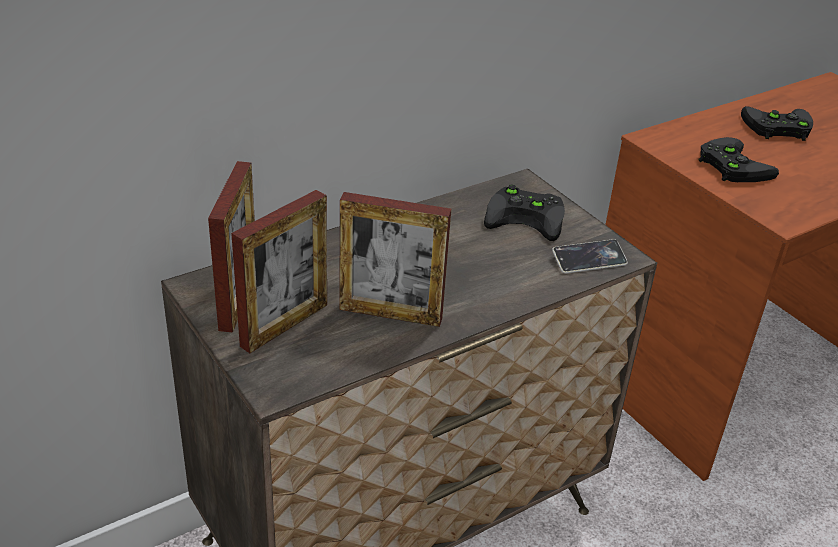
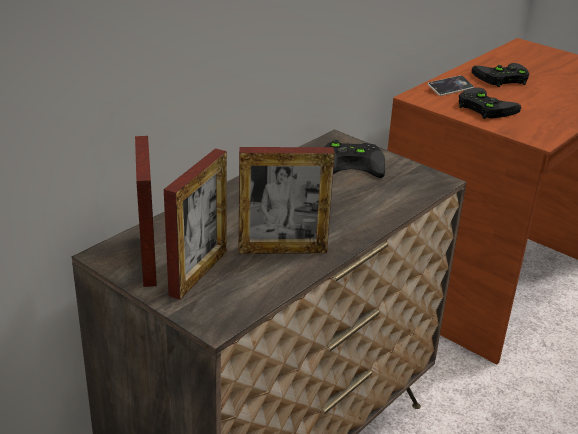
camera: 15 degrees left, 5 degrees down
(589, 260) = (416, 187): phone -> phone (450, 88)

